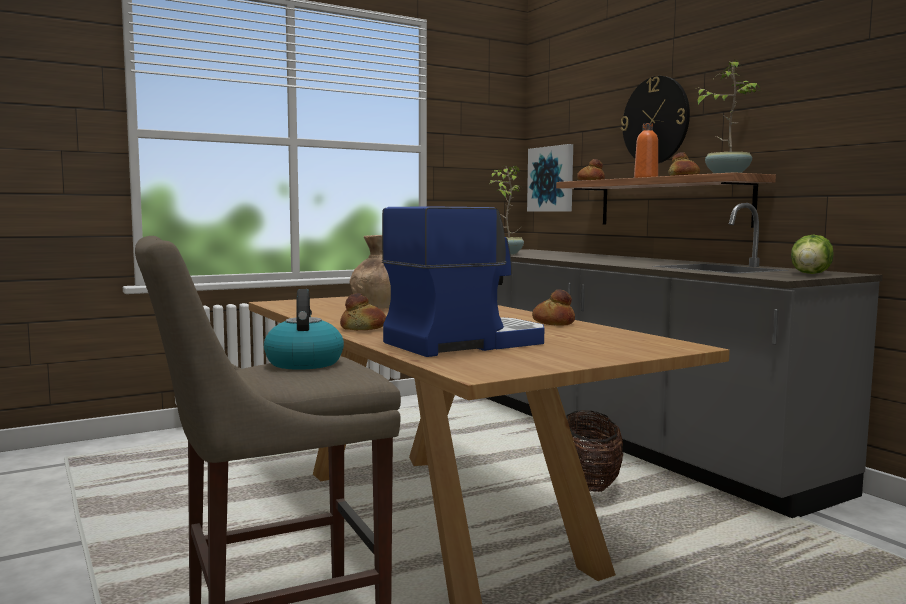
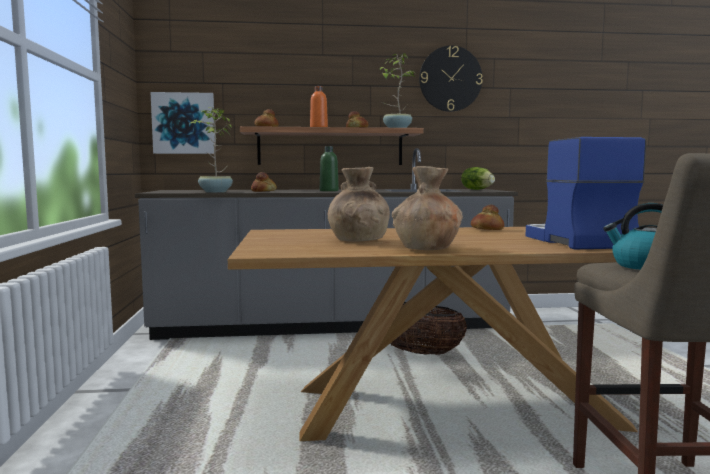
camera: 65 degrees left, 0 degrees up
(336, 319) = (427, 249): none -> brown vase
(363, 329) = (494, 248): bread -> bread (264, 191)
(608, 260) = (329, 191): none -> green bottle
(655, 120) = (310, 84): wall clock -> wall clock (450, 79)

